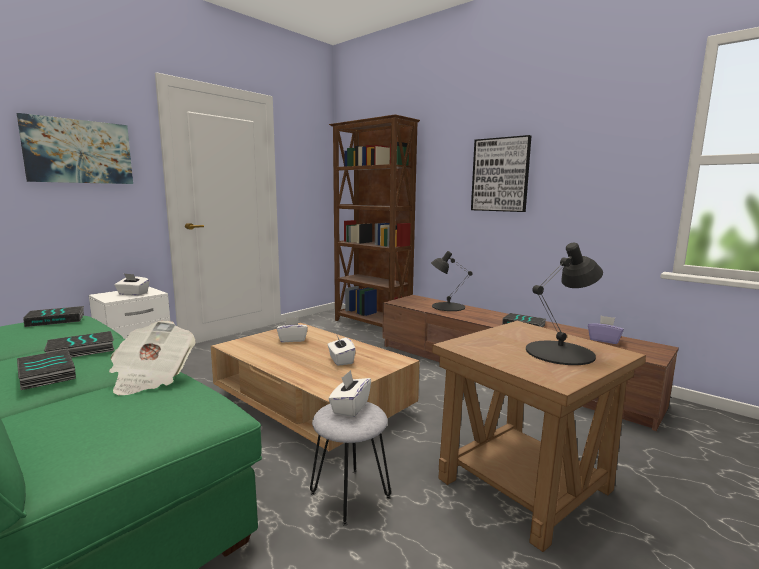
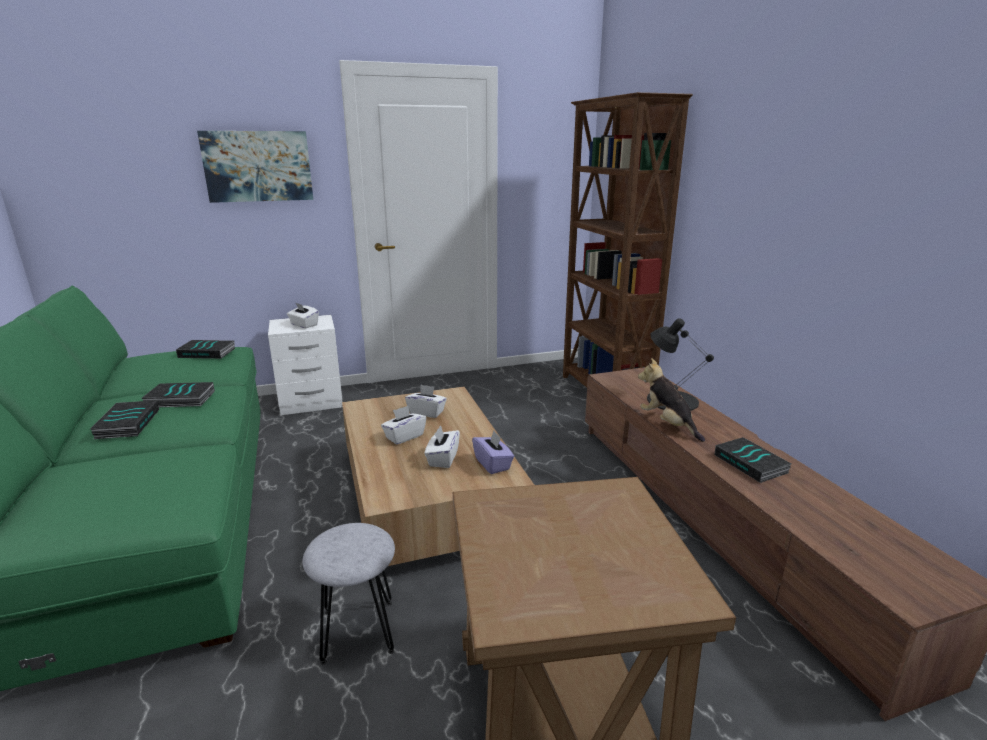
camera: 30 degrees right, 10 degrees up
(152, 377) = (184, 451): newspaper -> none
(350, 407) = (355, 538): white tissue box -> white tissue box (404, 436)
(460, 316) = (667, 424): none -> plush toy
(500, 175) = (790, 199): picture -> none
(561, 352) = (596, 564): black table lamp -> none
(604, 340) = (862, 533): purple tissue box -> purple tissue box (493, 464)

